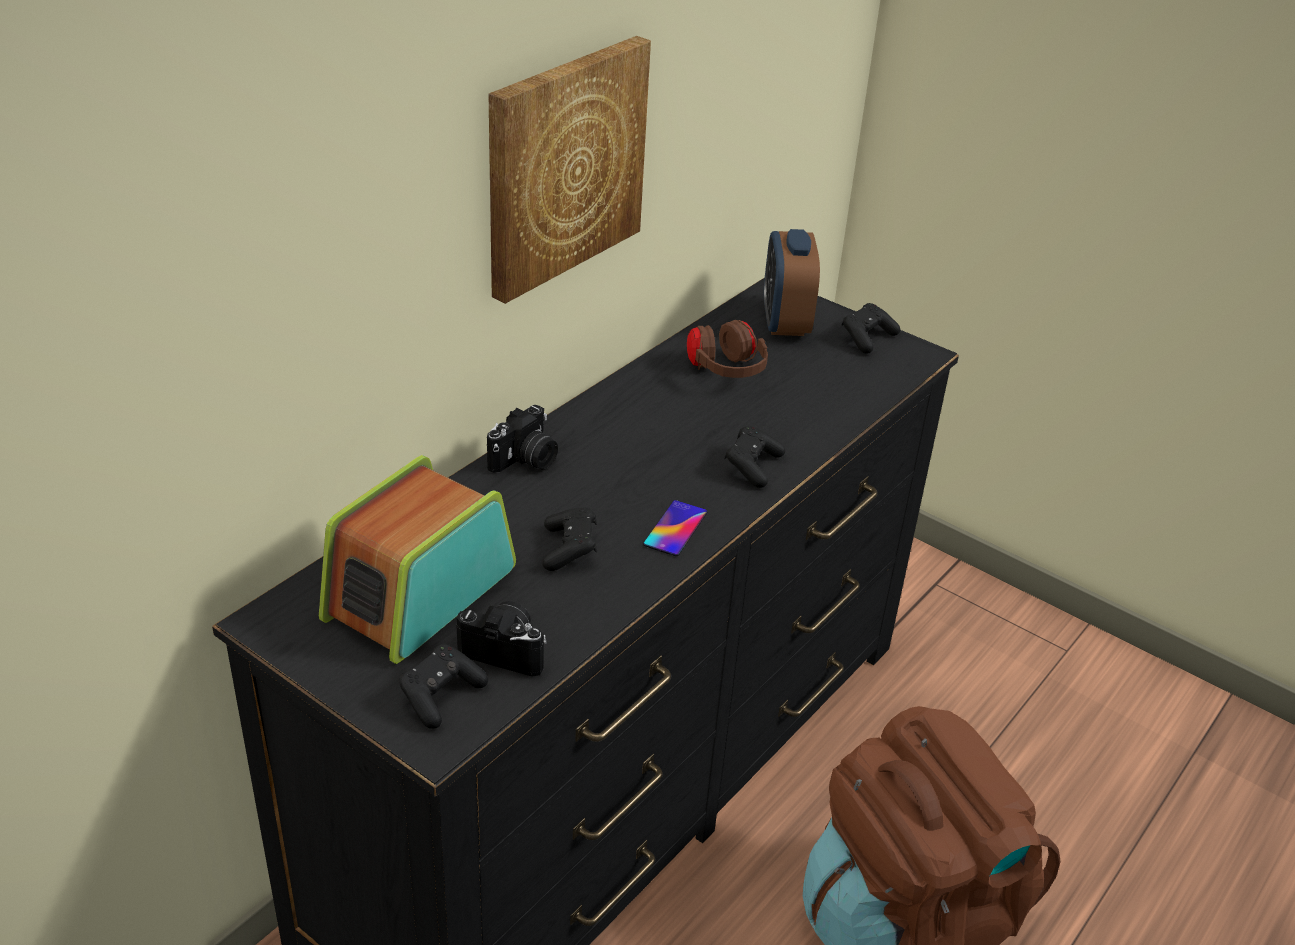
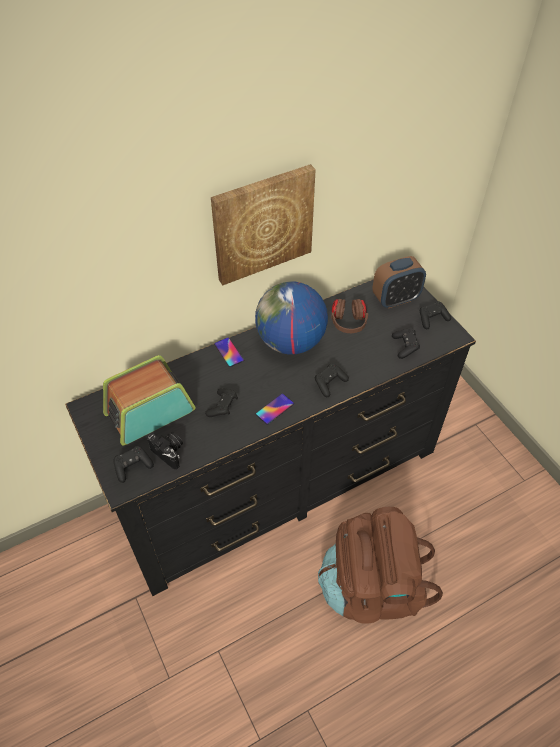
camera: 25 degrees right, 15 degrees up
(525, 460) = (229, 352): camera -> phone
(637, 420) = (290, 342): none -> globe
(785, 322) = (395, 299): alarm clock -> alarm clock turned 135 degrees counterclockwise
(849, 385) = (405, 346): none -> black game controller

